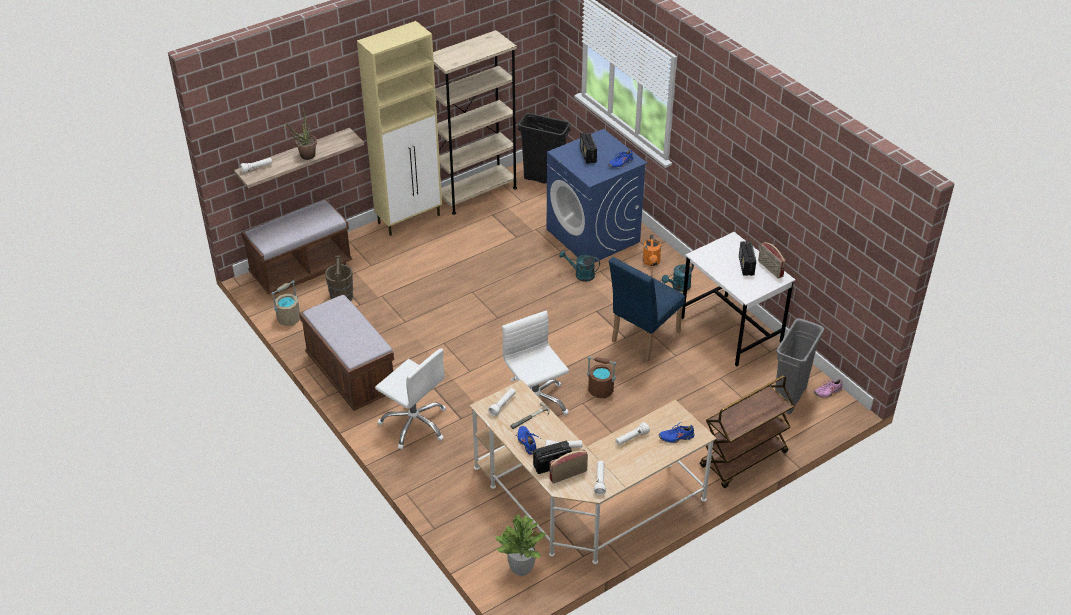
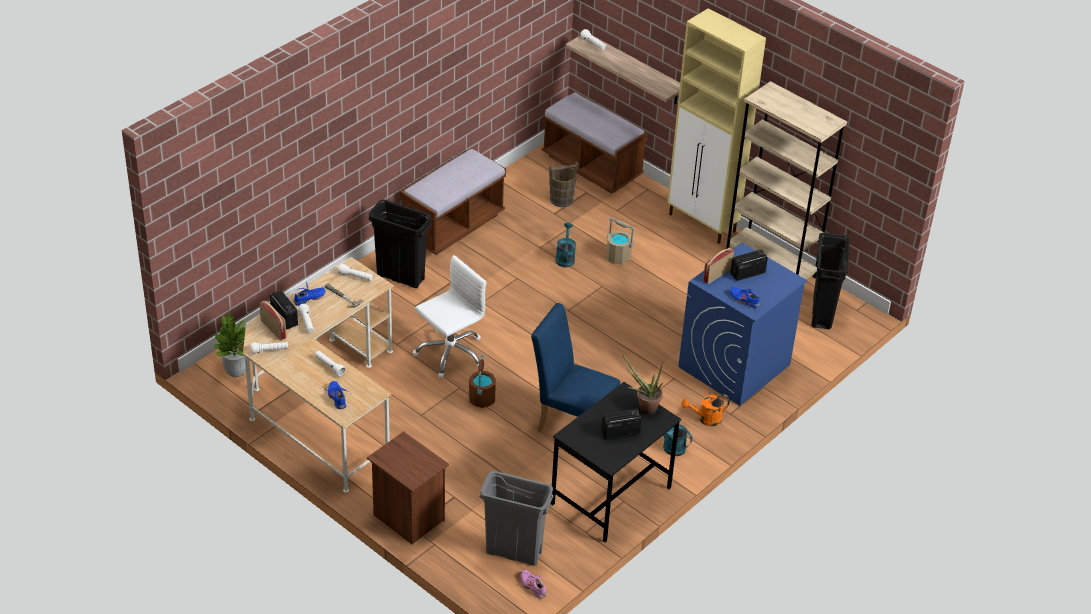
camera: 75 degrees right, 0 degrees up
(289, 318) = (518, 173): beige bucket -> beige bucket (618, 257)
(306, 157) = (623, 68): potted plant -> potted plant (644, 407)
(415, 424) = (400, 277): white office chair -> black trash can
(581, 275) = (661, 364): turquoise watering can -> turquoise watering can (565, 257)
(731, 330) = (611, 496): white desk -> black desk
(743, 460) = (407, 518): brown cart -> brown nightstand
(770, 269) = (622, 452): radio -> radio (716, 275)

